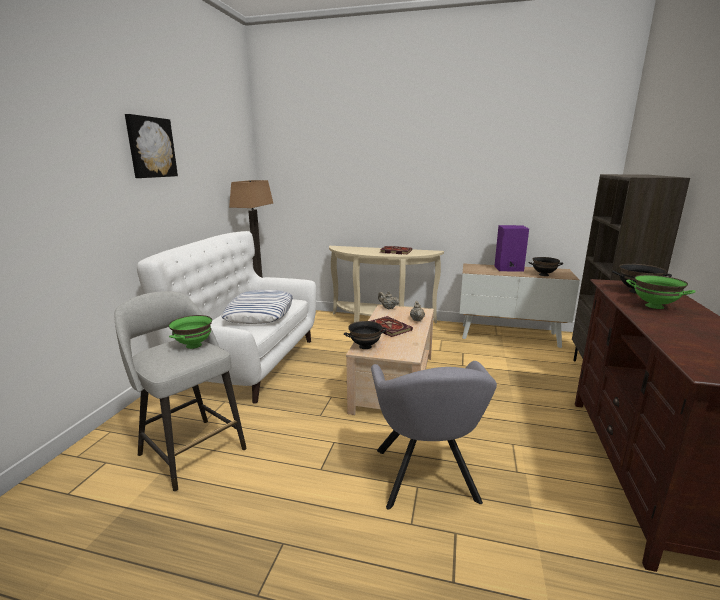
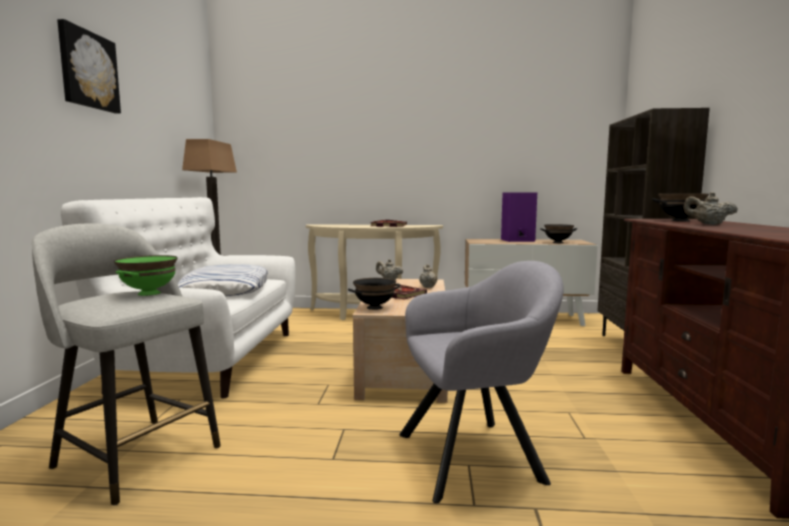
camera: 10 degrees left, 10 degrees down
(426, 479) = (477, 456): grey armchair -> grey armchair turned 90 degrees counterclockwise
(654, 306) = (708, 224): green bowl -> beige teapot

